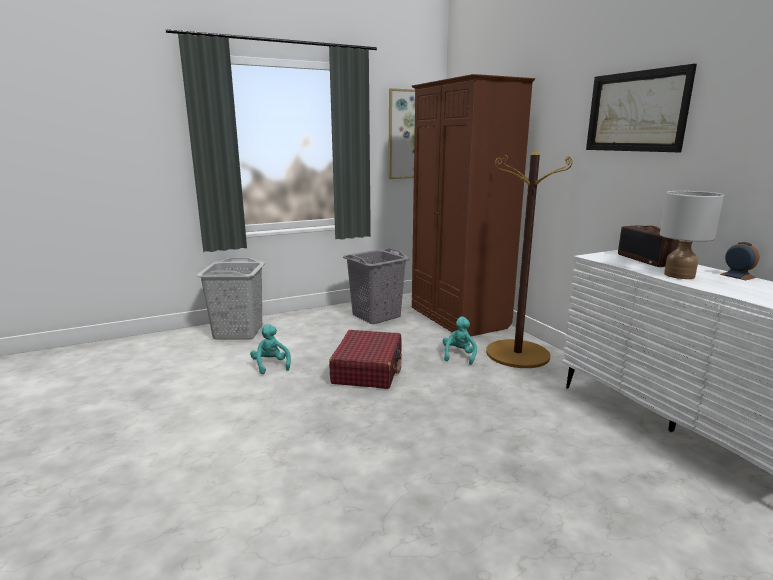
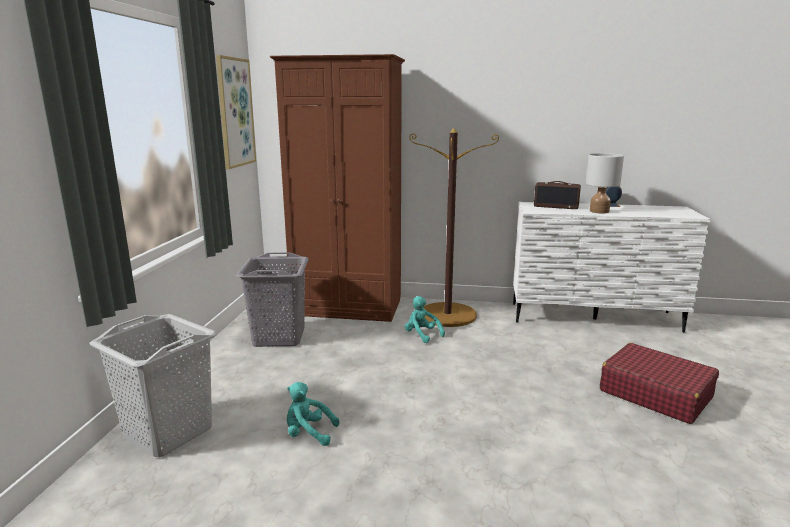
camera: 55 degrees left, 0 degrees up
(368, 369) = (395, 382): red suitcase -> red suitcase (655, 394)
(636, 111) = (514, 95): picture -> none

